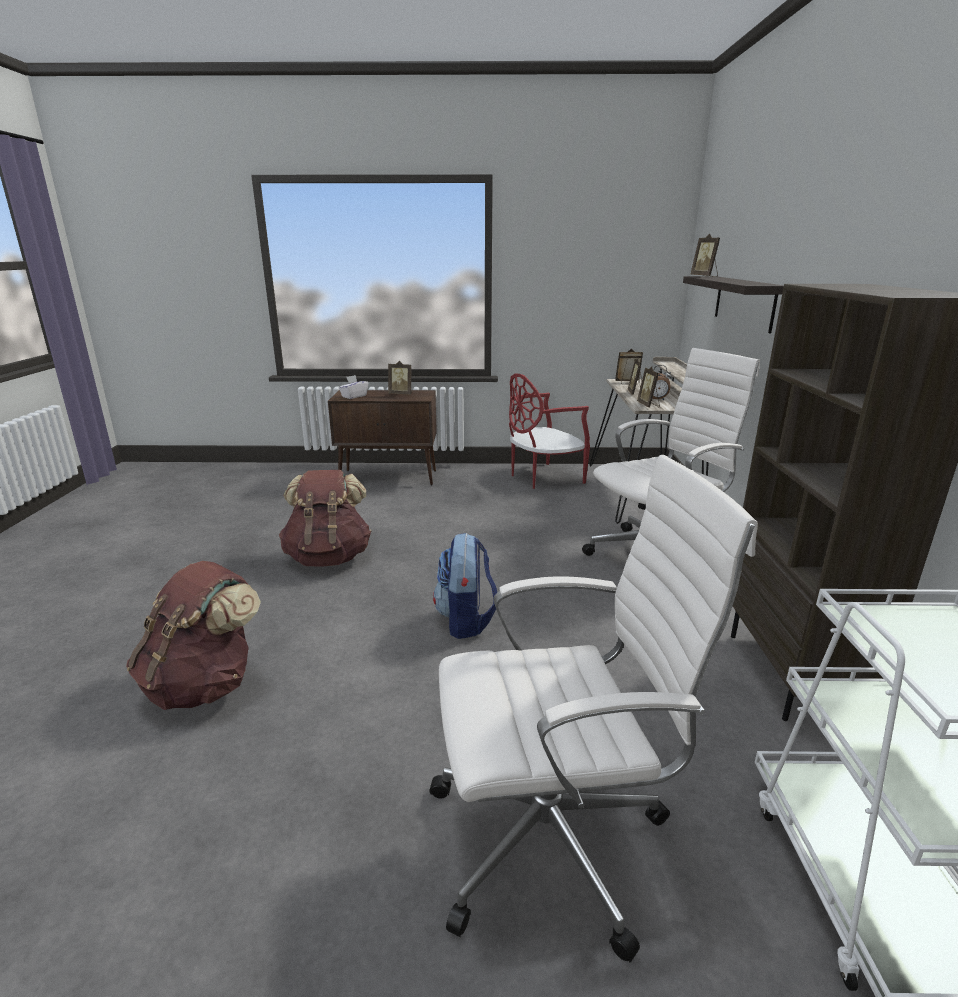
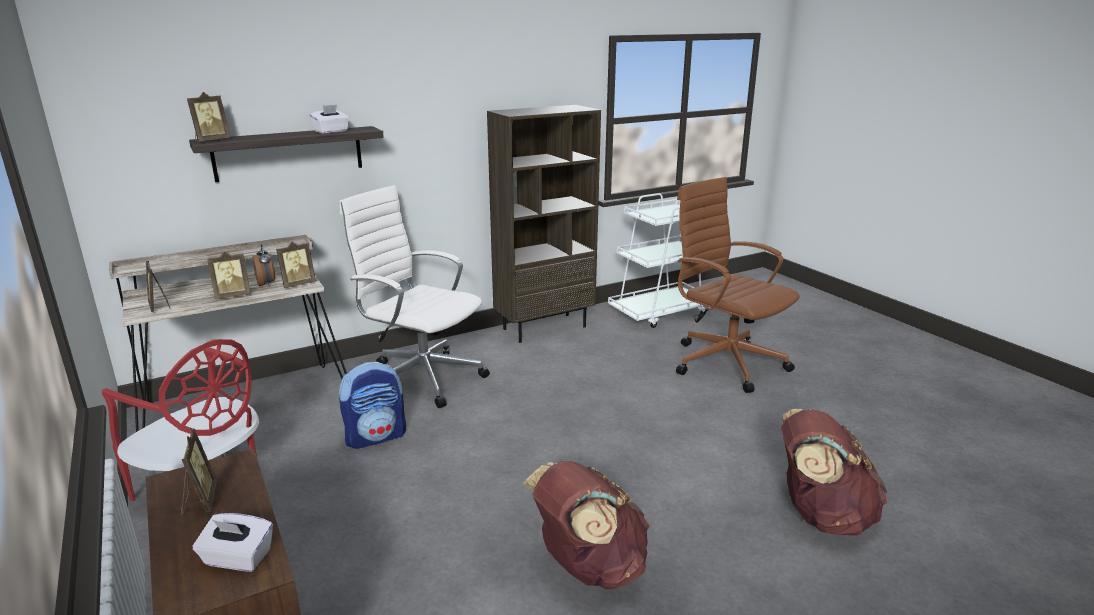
camera: 120 degrees left, 0 degrees up
(466, 620) = (605, 431): backpack -> backpack (376, 437)
(555, 837) = (725, 362): white office chair -> brown office chair
(744, 282) = (331, 131): none -> white tissue box

